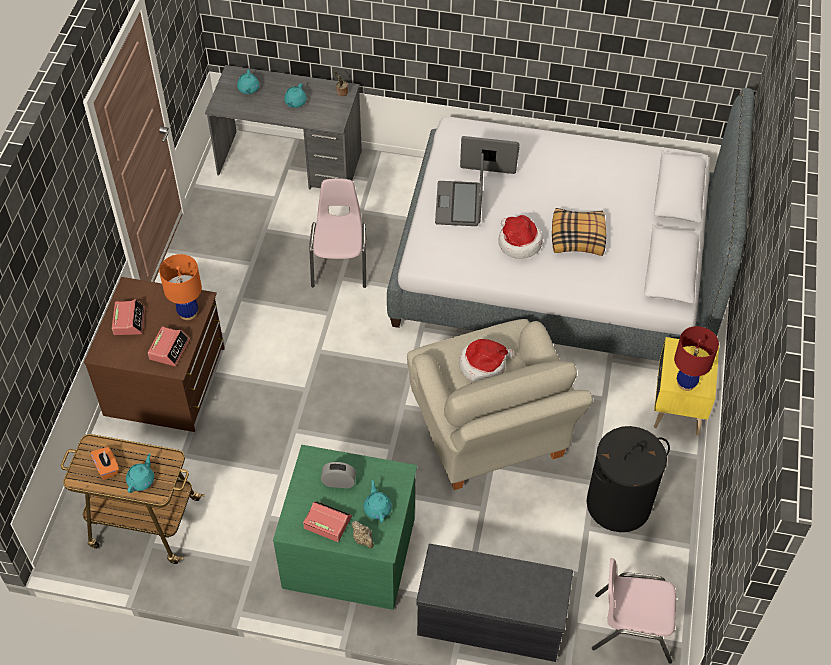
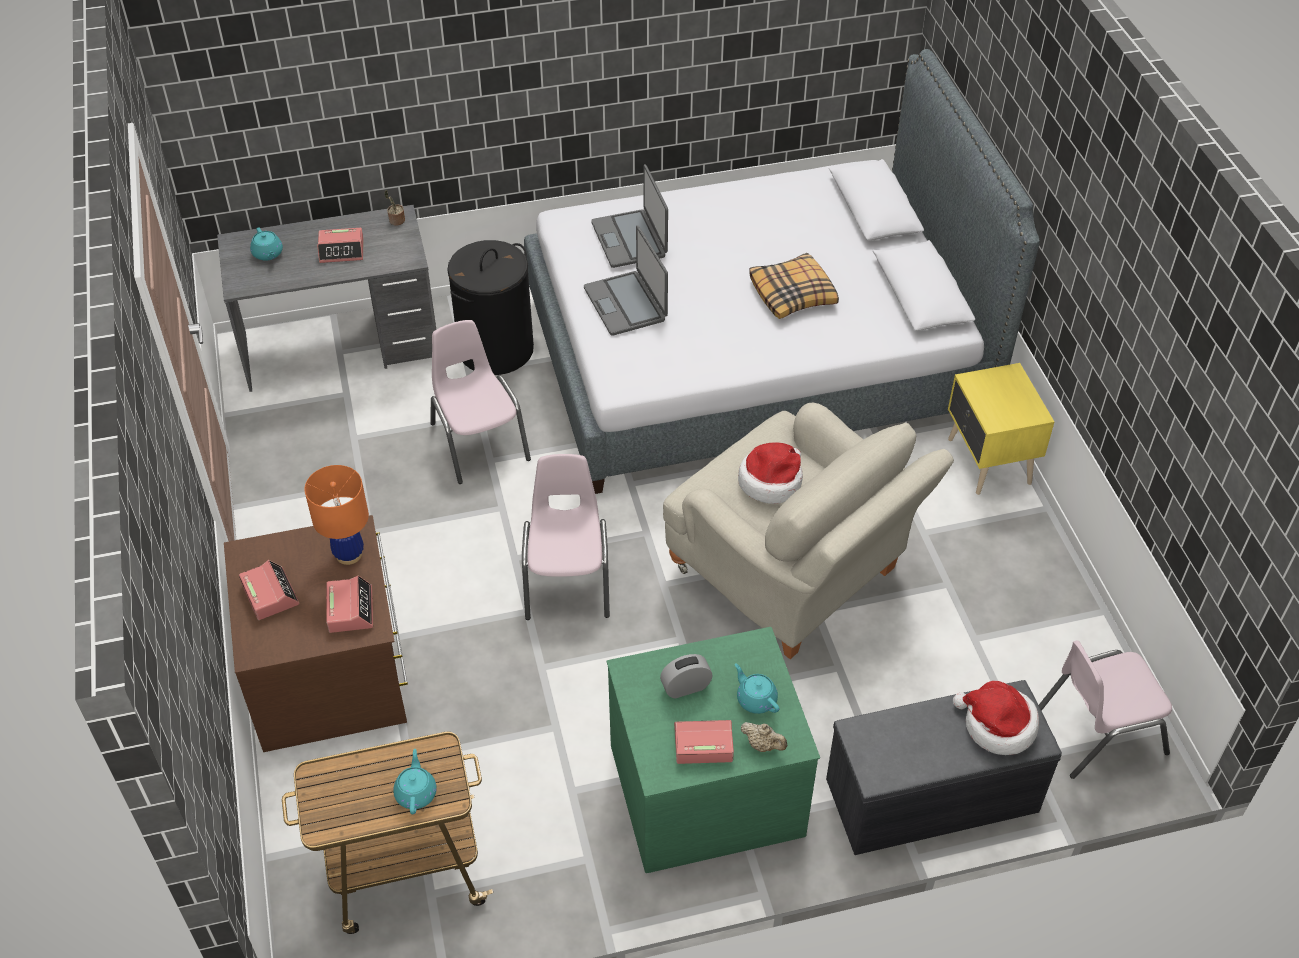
camera: 25 degrees left, 5 degrees down
(107, 467) = (356, 796): orange tissue box -> none
(295, 102) = (342, 250): turquoise teapot -> alarm clock
(343, 378) = (568, 579): none -> pink chair
(489, 158) = (630, 239): laptop -> laptop turned 90 degrees counterclockwise
(518, 243) = (726, 324): hat -> hat (997, 726)
(618, 504) = (993, 597): black laundry basket -> black laundry basket (496, 350)
(686, 383) = (1011, 417): red table lamp -> none

